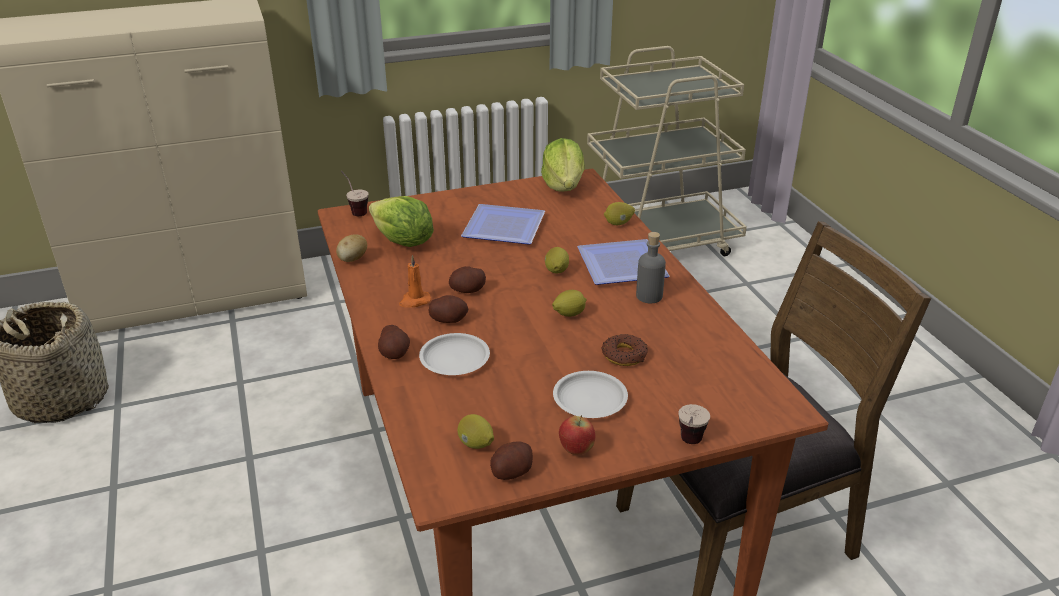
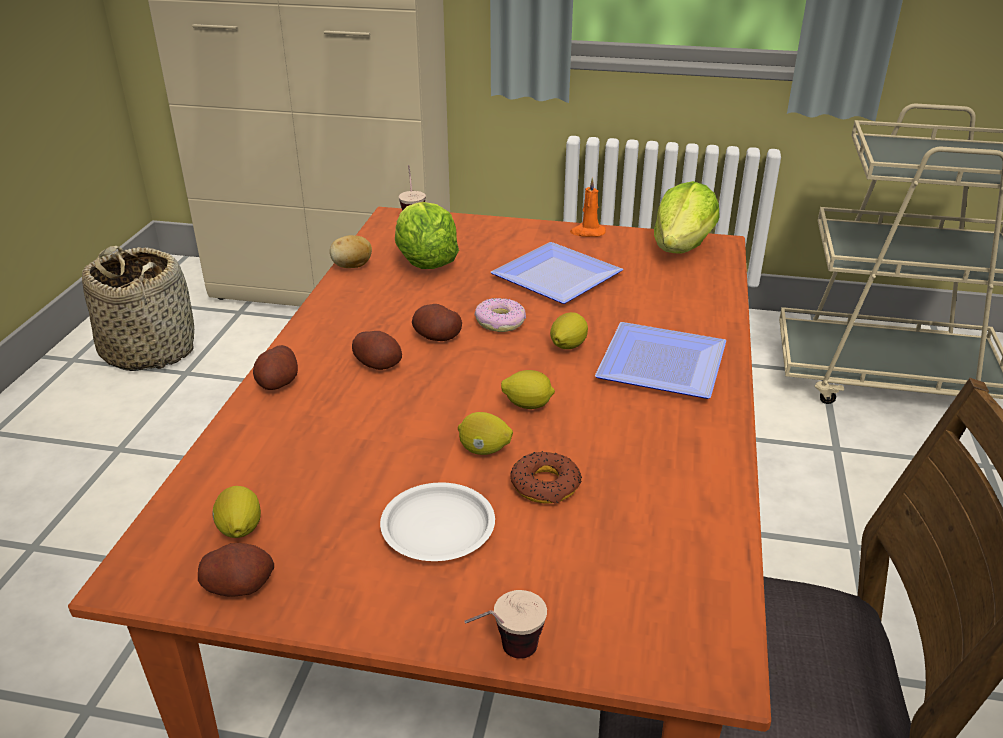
camera: 30 degrees right, 0 degrees up
(414, 301) = (365, 331): orange candle -> orange candle (587, 232)
(454, 359) = (333, 413): white plate -> none
(498, 268) = (500, 322): none -> donut
(576, 450) = (347, 592): apple -> none
(618, 223) = (710, 310): lemon -> lemon (484, 450)
(649, 296) = (660, 416): grey bottle -> none

